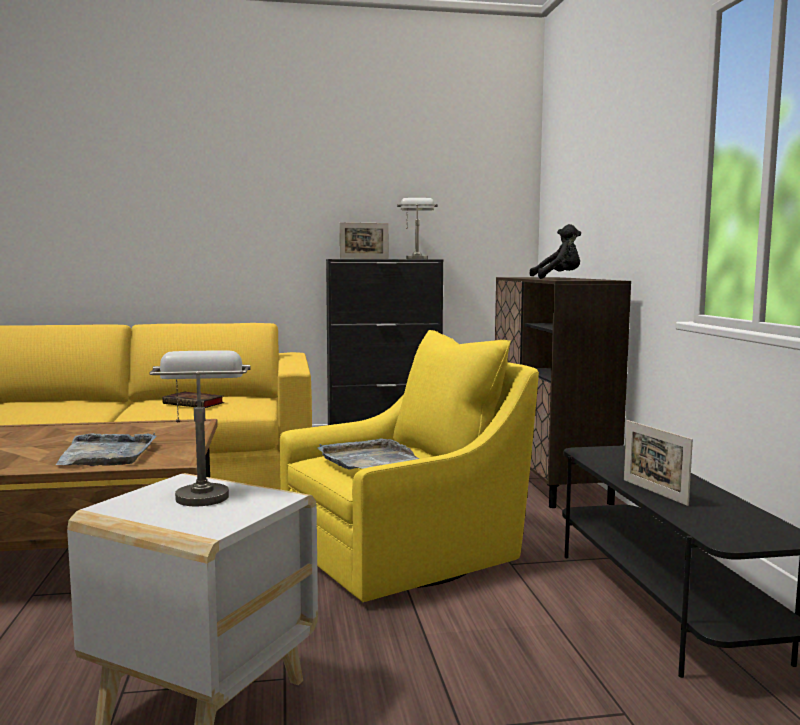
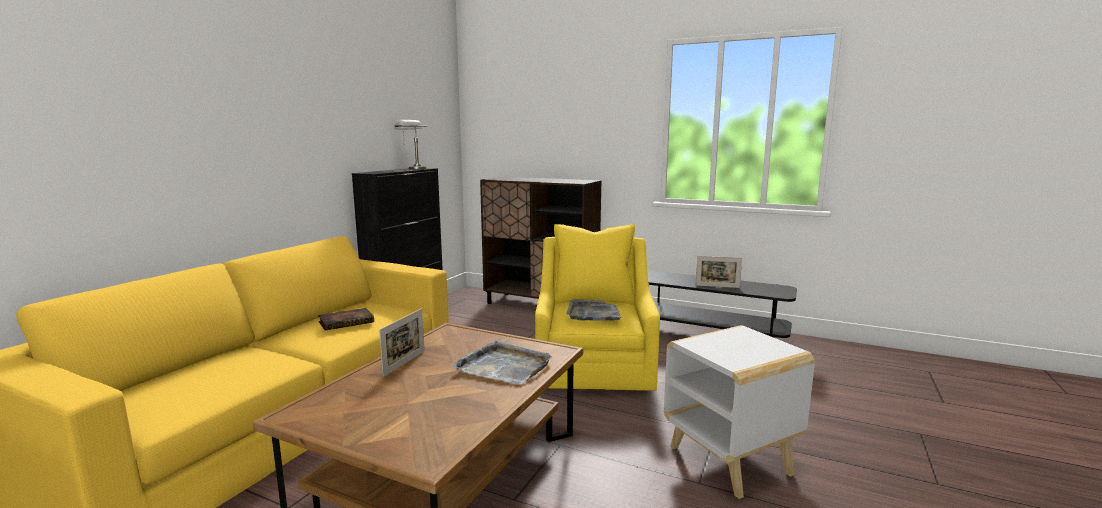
camera: 55 degrees left, 5 degrees up
(202, 492) = (721, 342): grey table lamp -> none
(364, 258) = (392, 171): picture frame -> picture frame (404, 363)
(558, 278) = (543, 179): black plush toy -> none

